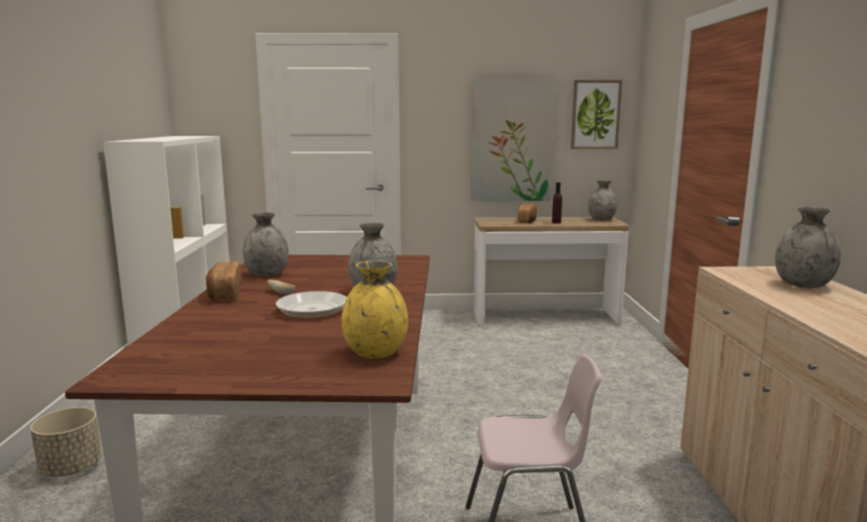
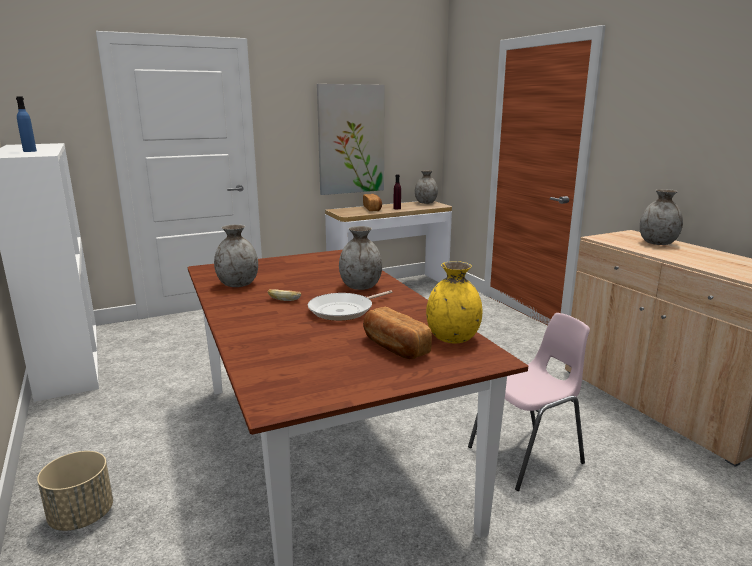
camera: 25 degrees left, 5 degrees up
(161, 139) = (30, 151): none -> blue bottle
(224, 293) = (231, 309): bread -> bread (394, 347)
(595, 114) = (414, 115): picture -> none

